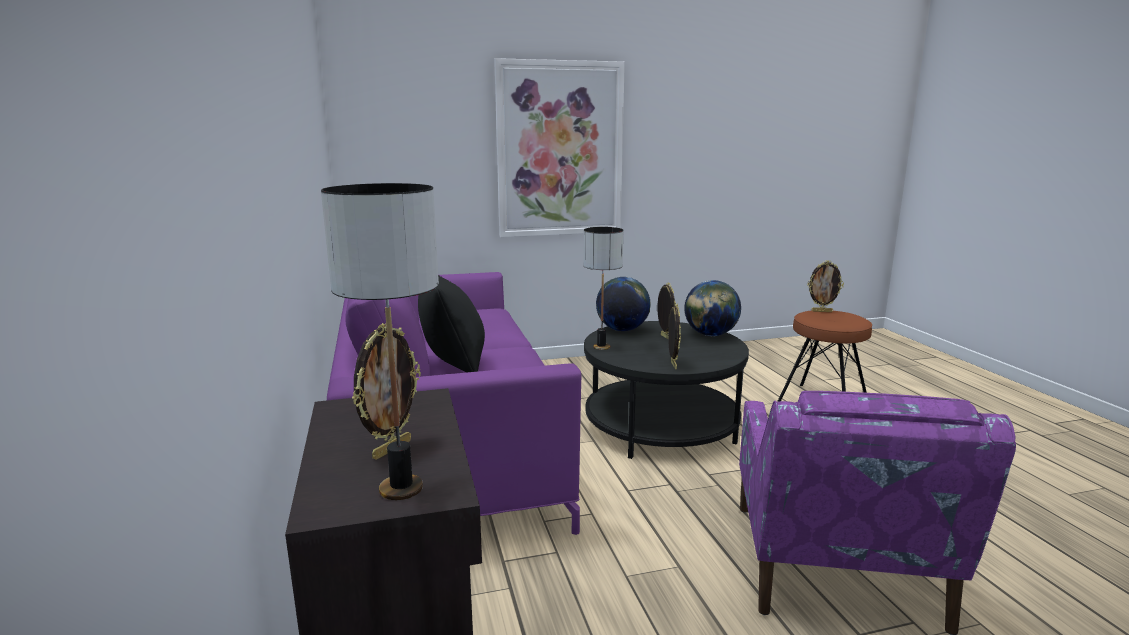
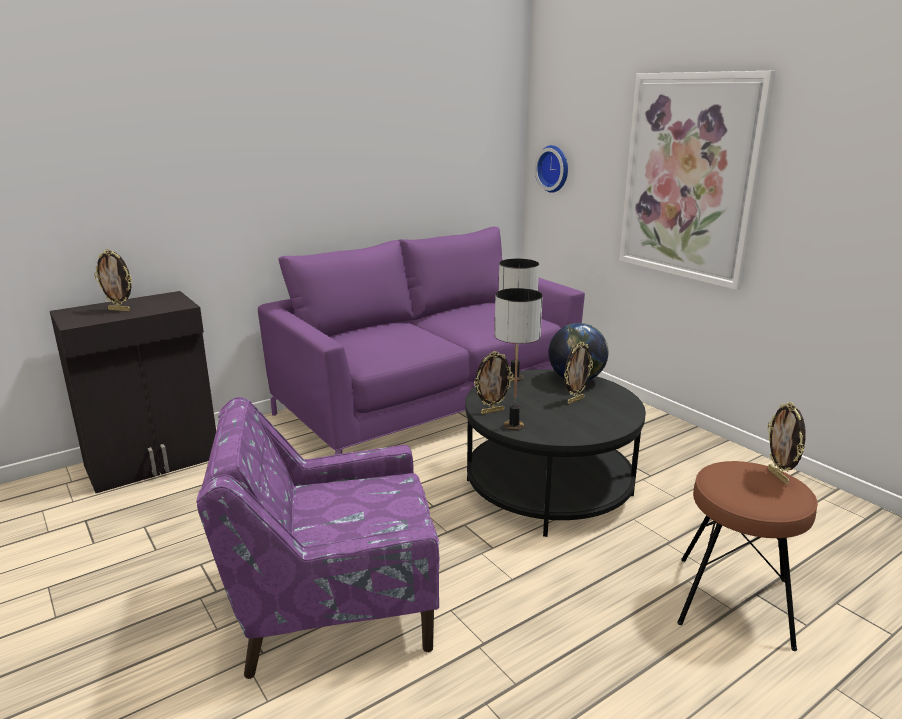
camera: 70 degrees right, 5 degrees up
(387, 159) = (554, 168): none -> wall clock
(402, 489) = (79, 318): table lamp -> table lamp (513, 426)
(453, 364) = (387, 331): black pillow -> none
(710, 335) = (612, 421): globe -> none

